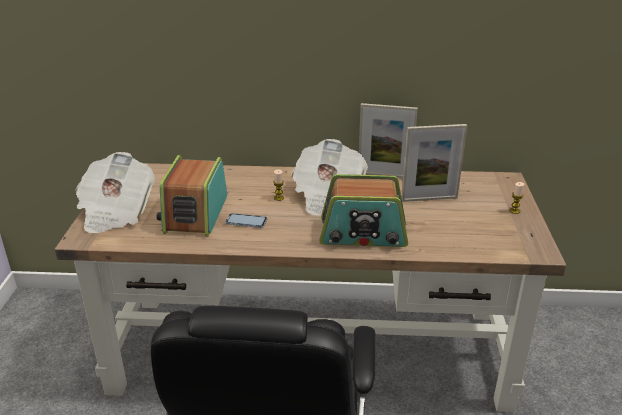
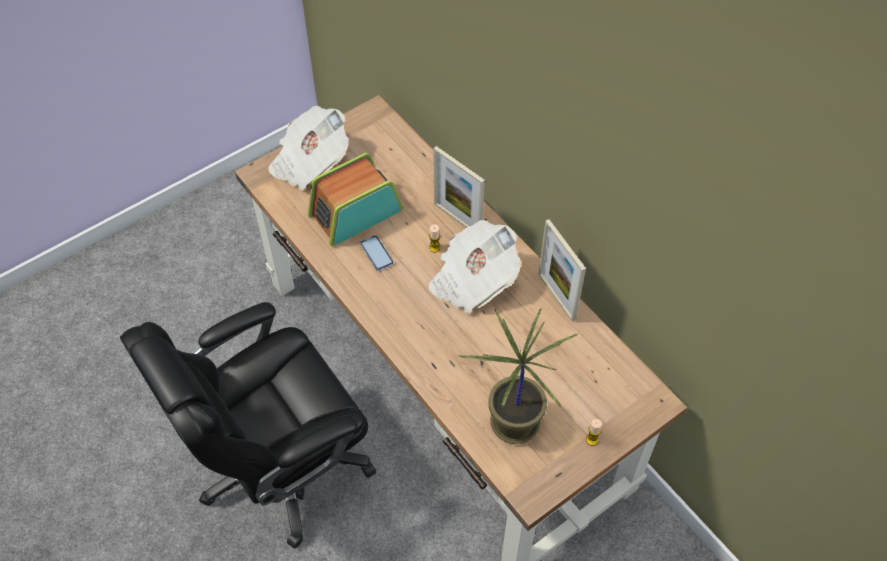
camera: 50 degrees right, 25 degrees up
(363, 233) = (436, 345): radio -> none
(429, 199) = (546, 359): picture frame -> picture frame (457, 219)
(472, 233) = (515, 425): none -> potted plant

